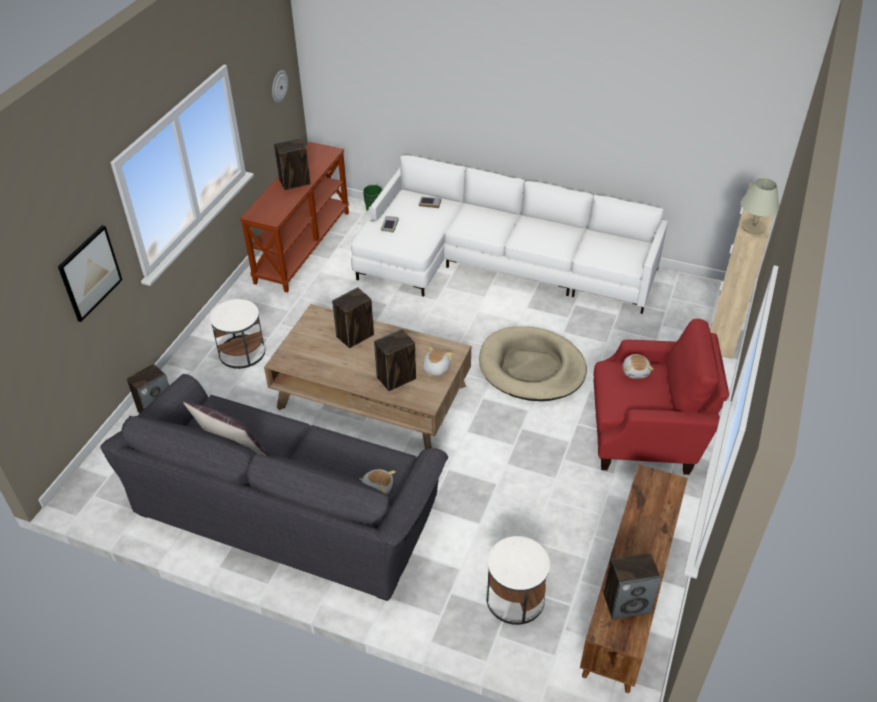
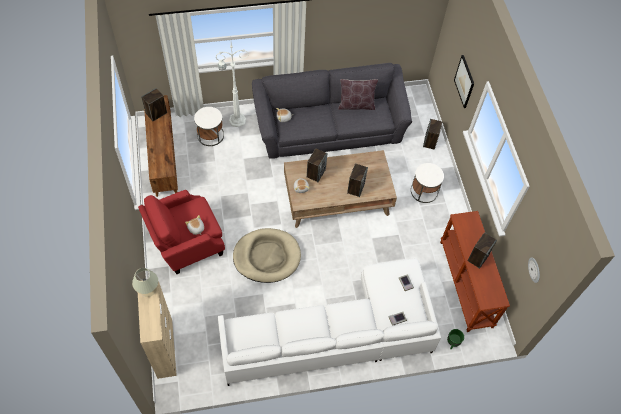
camera: 145 degrees right, 15 degrees up
(446, 606) = (236, 120): none -> white floor lamp

